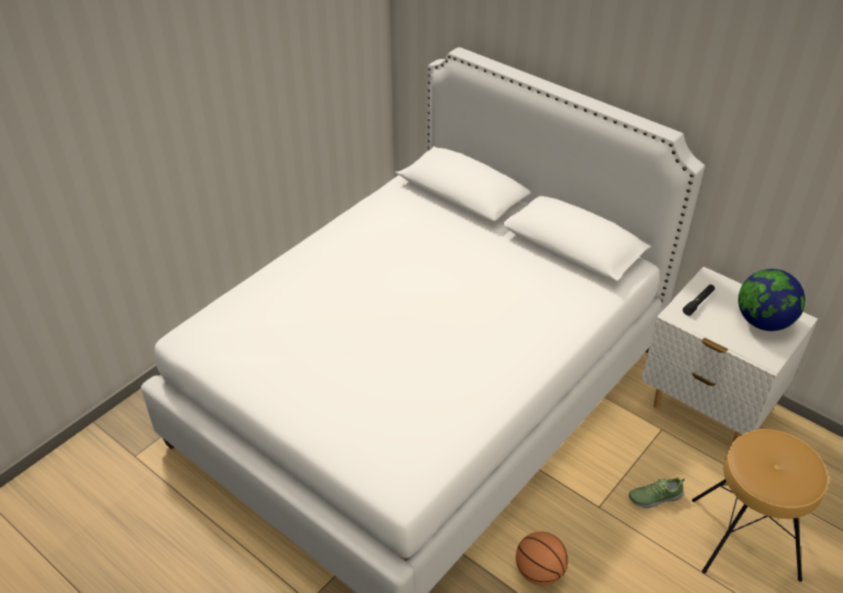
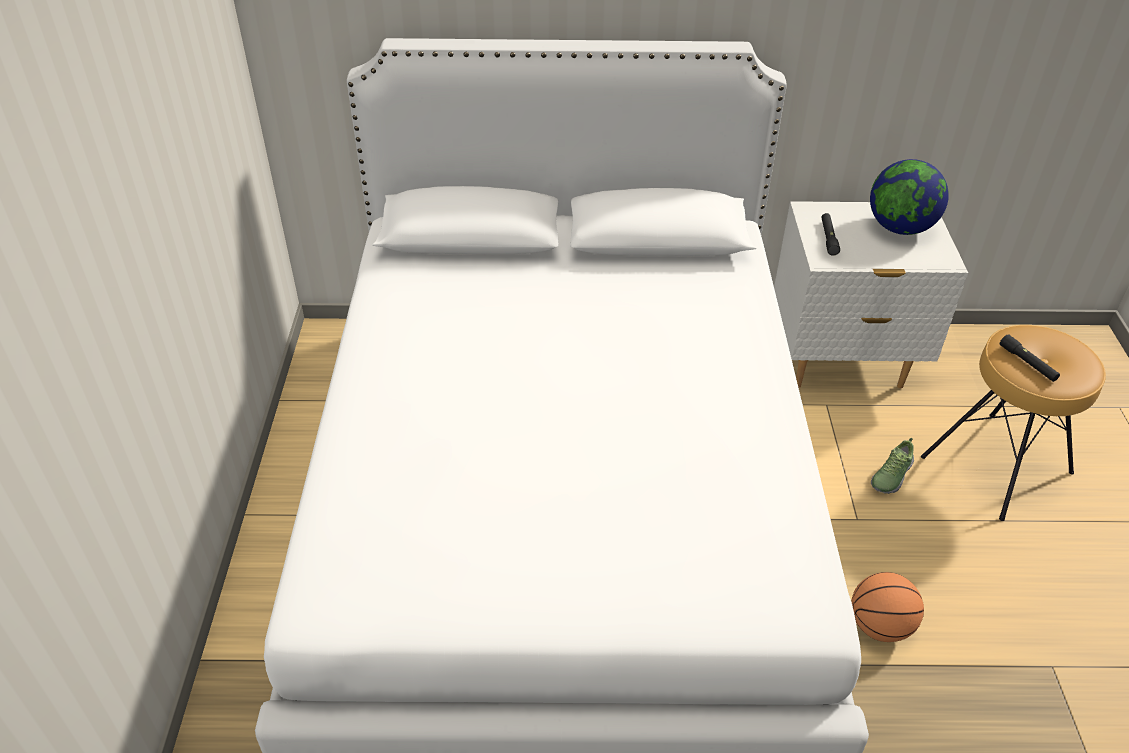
camera: 40 degrees left, 0 degrees up
(757, 459) = (1027, 363): none -> black flashlight

